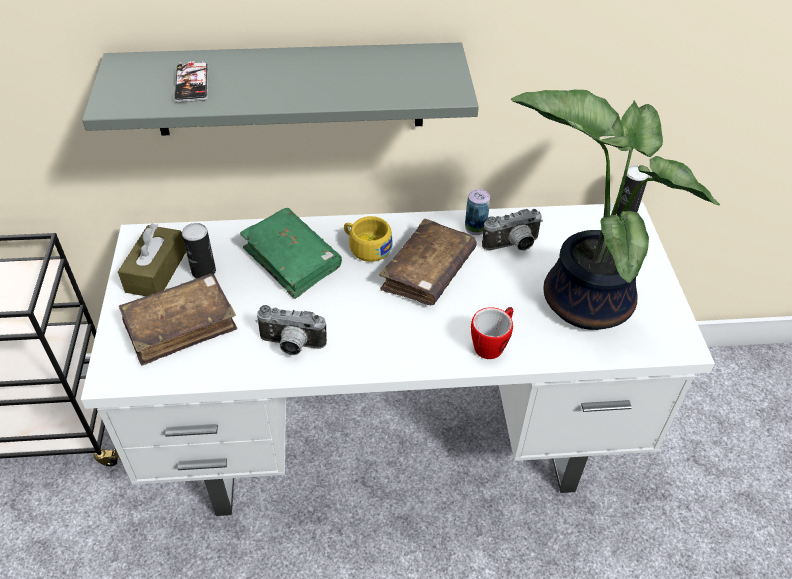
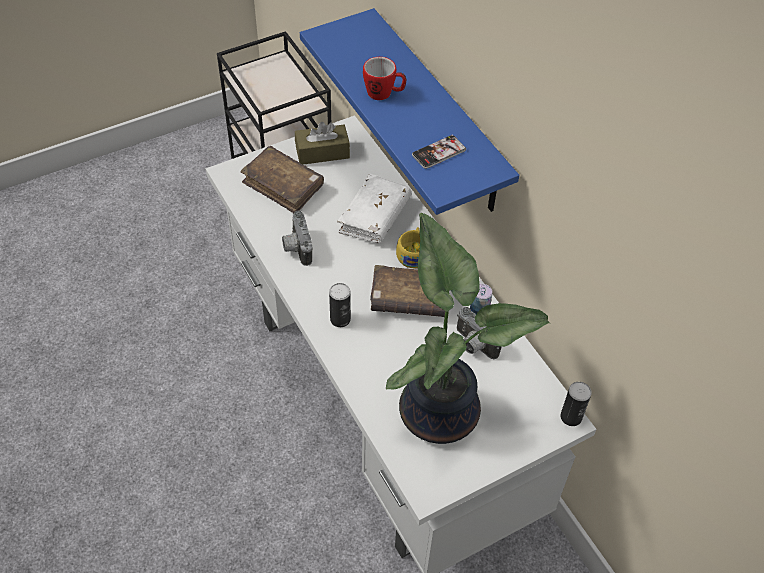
camera: 65 degrees right, 5 degrees up
(192, 83) = (366, 59): phone -> phone (439, 152)
(203, 271) = (336, 175): can -> can (340, 319)
(289, 89) = (438, 114): grey shelf -> blue shelf
(292, 260) = (374, 216): green book -> white book
(492, 344) = (358, 361): mug -> mug (384, 94)

